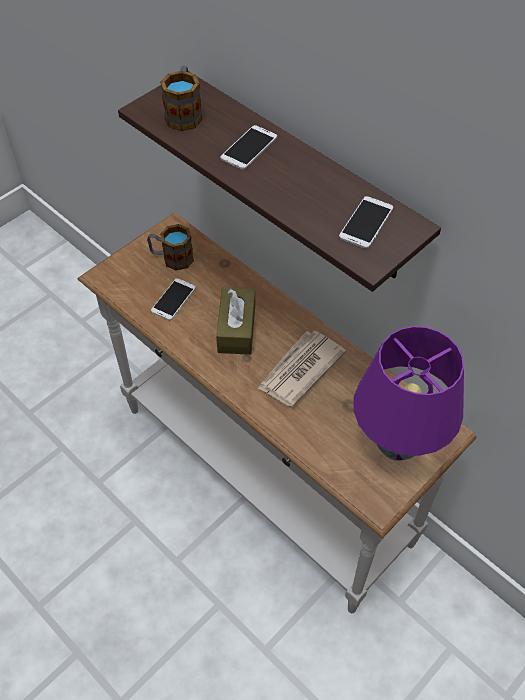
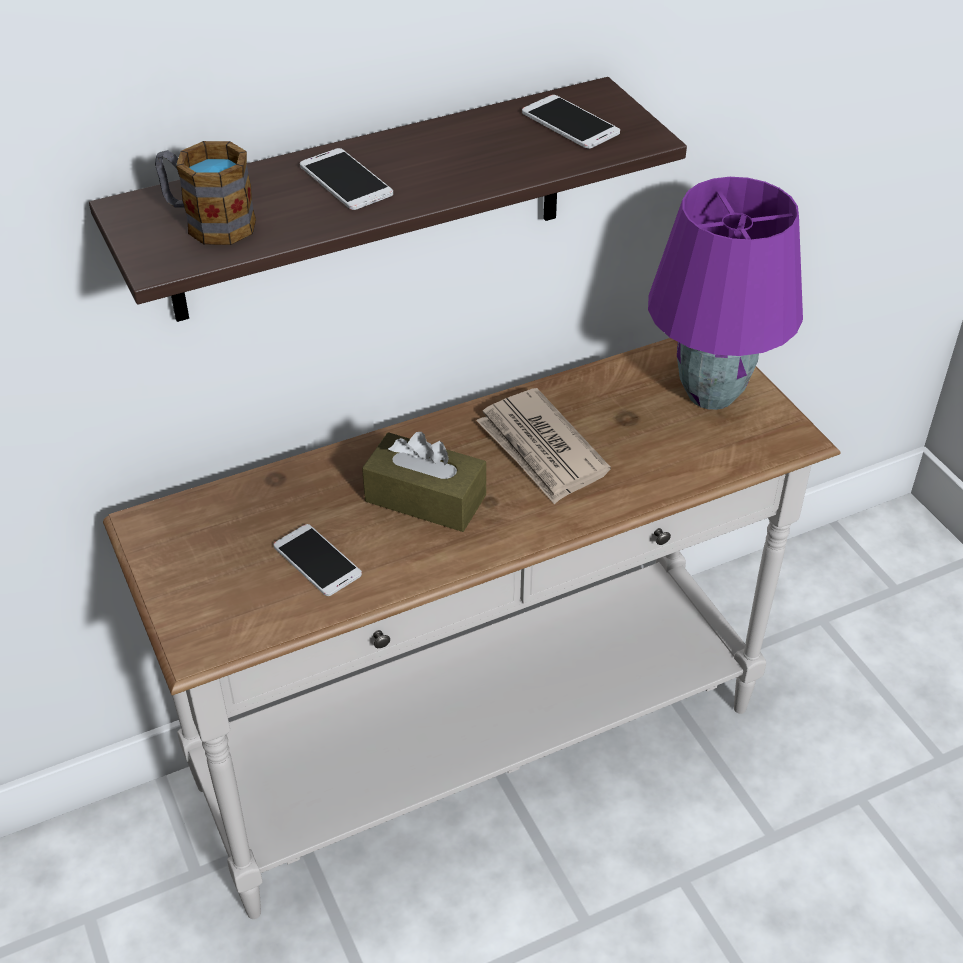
camera: 70 degrees left, 10 degrees down
(172, 258) = (220, 541): mug -> none

